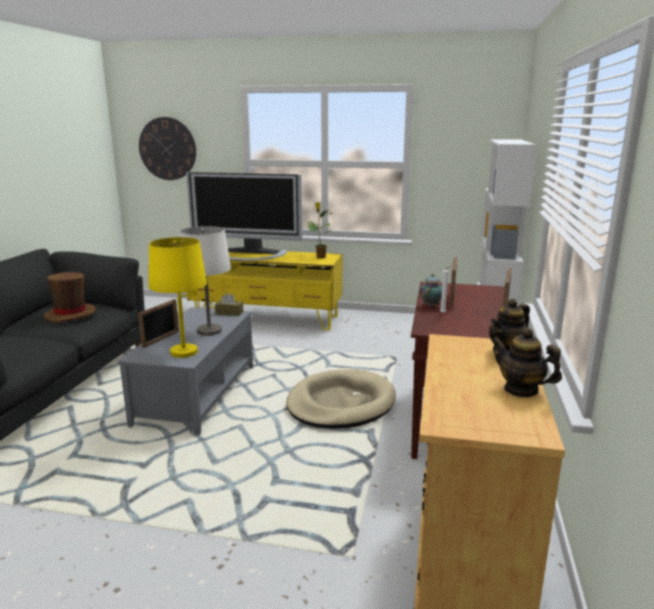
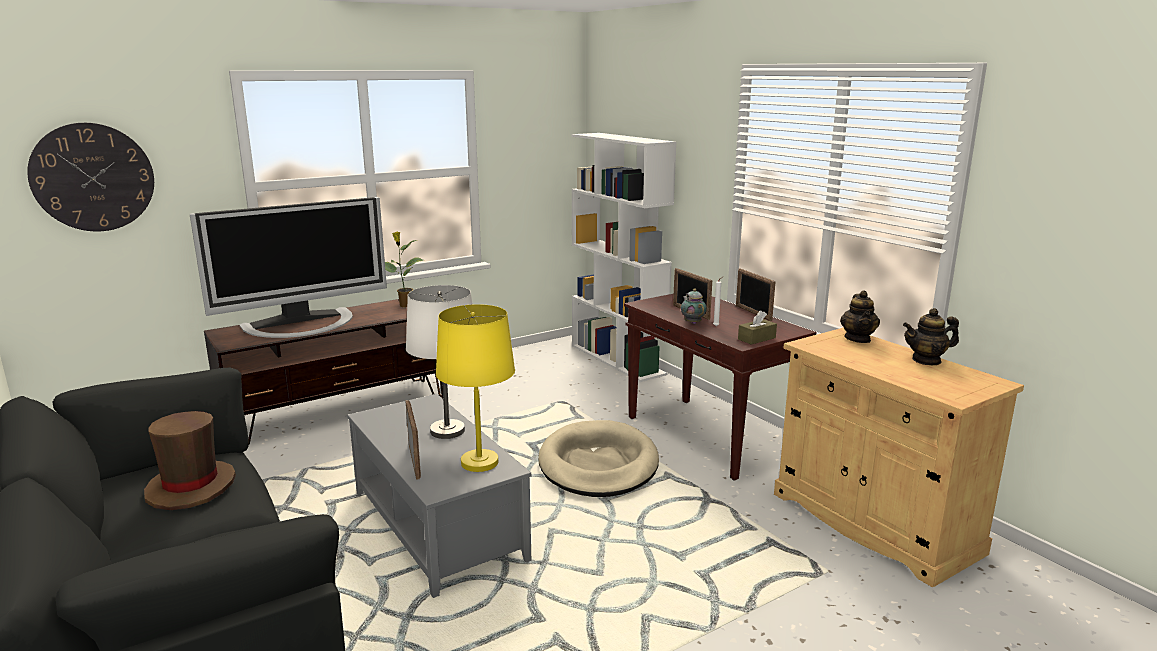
camera: 45 degrees left, 0 degrees up
(229, 313) = (416, 404): brown tissue box -> brown tissue box (756, 338)
(267, 318) = (339, 410): yellow tv stand -> brown tv stand

